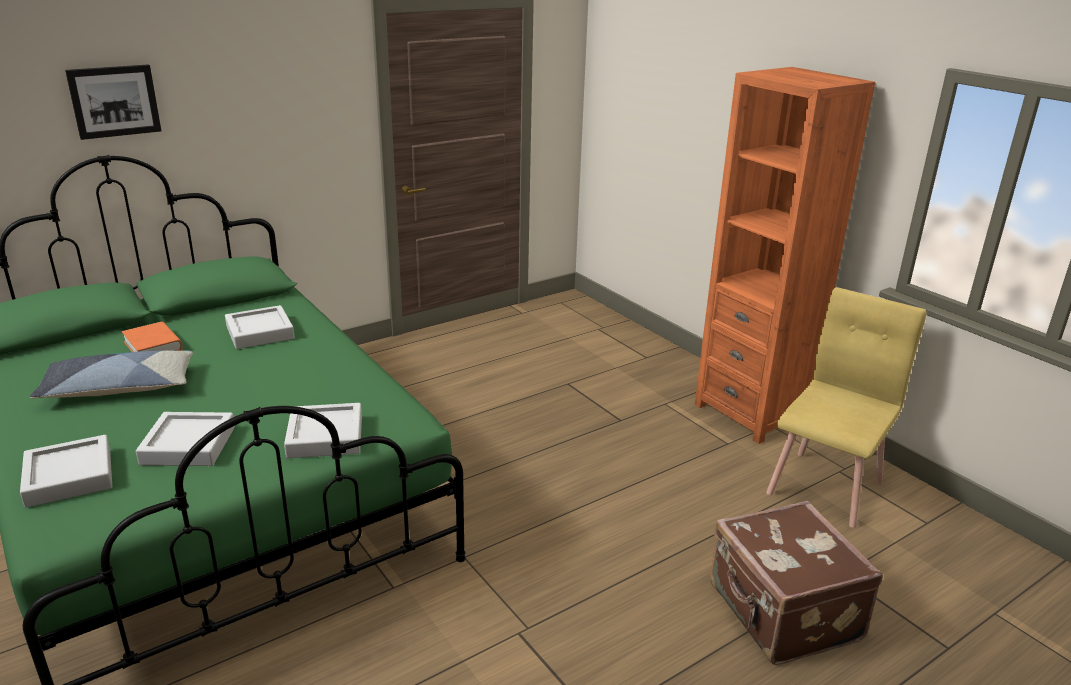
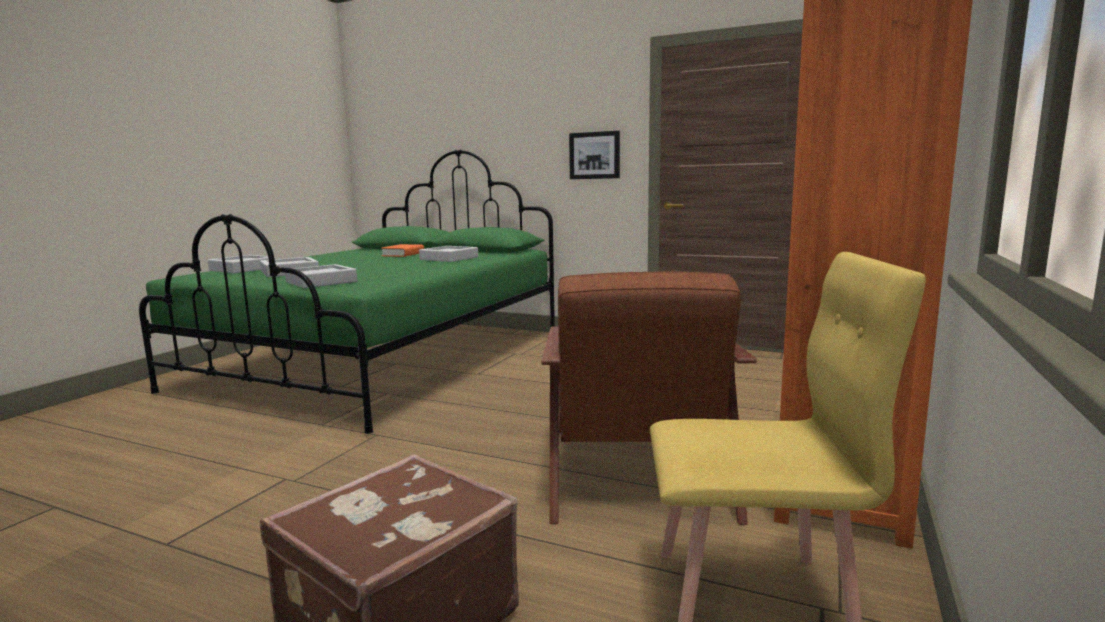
camera: 60 degrees right, 15 degrees down
(114, 101) = (472, 117): picture -> picture (594, 155)
(119, 387) = (347, 259): pillow -> none
(654, 456) = (635, 467): none -> brown armchair

